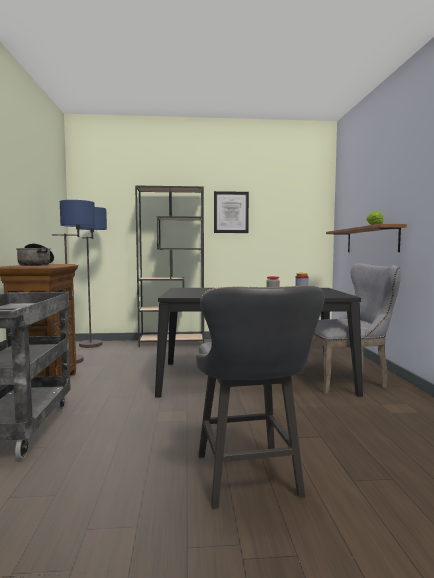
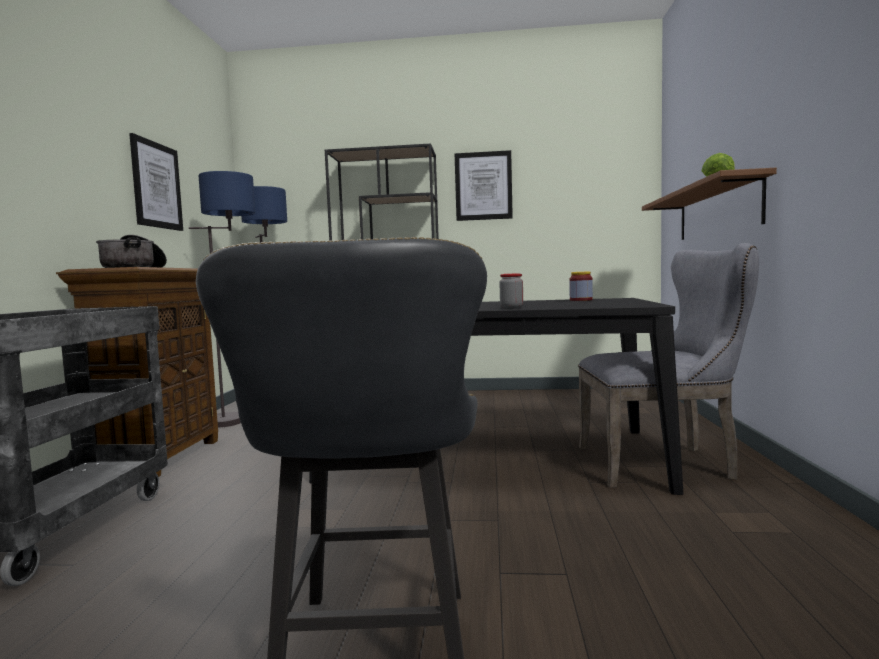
camera: 10 degrees right, 0 degrees up
(33, 207) = (156, 185): none -> picture

